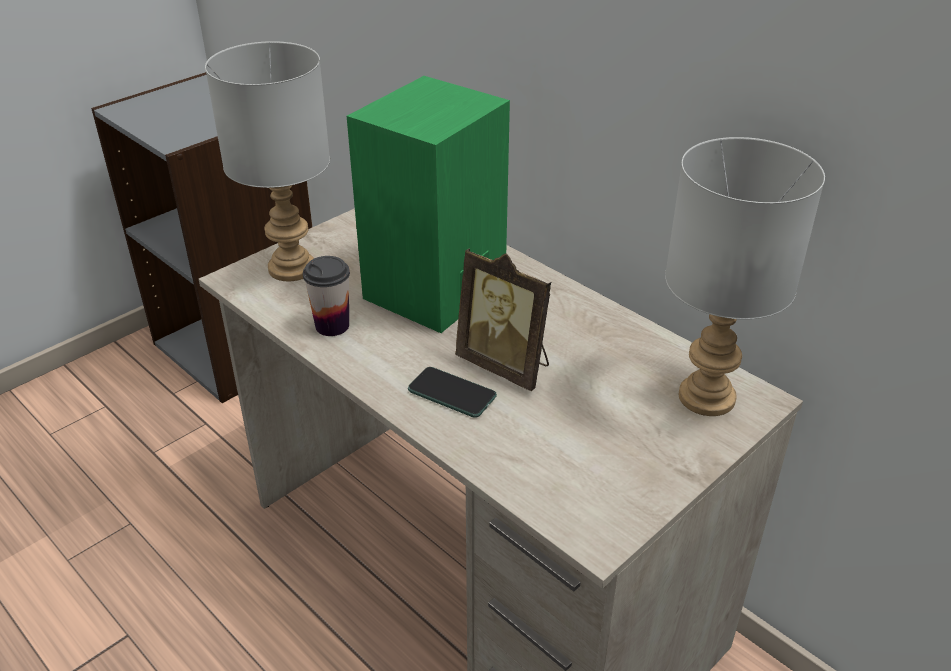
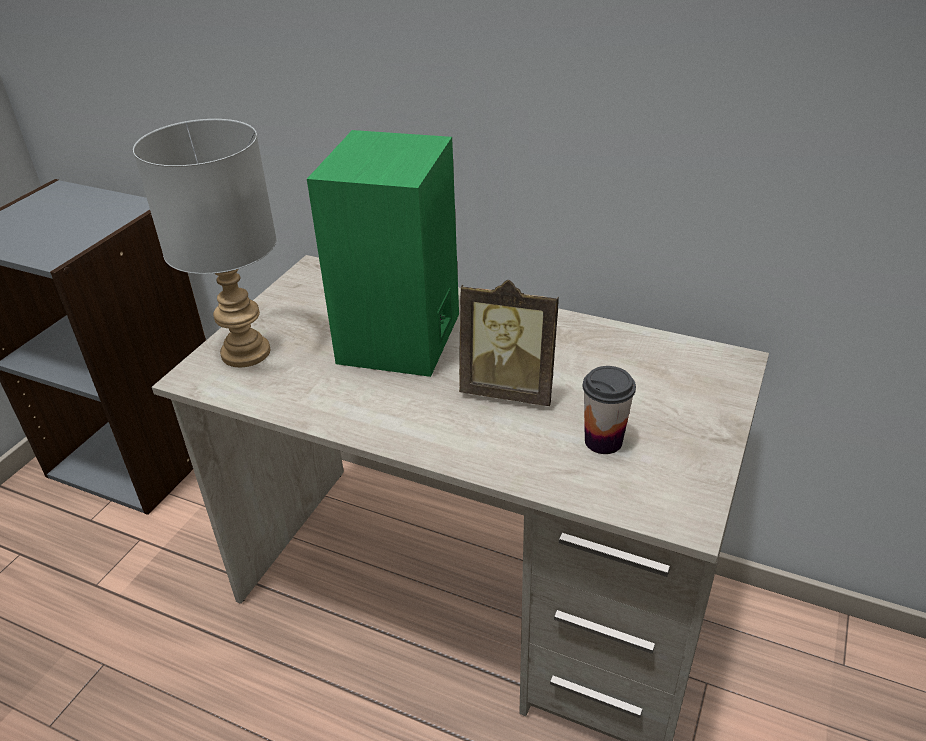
camera: 20 degrees left, 0 degrees up
(332, 326) = (321, 397): cup -> cup (603, 441)
(452, 393) = (476, 428): phone -> none
(704, 397) = (692, 371): grey table lamp -> none

